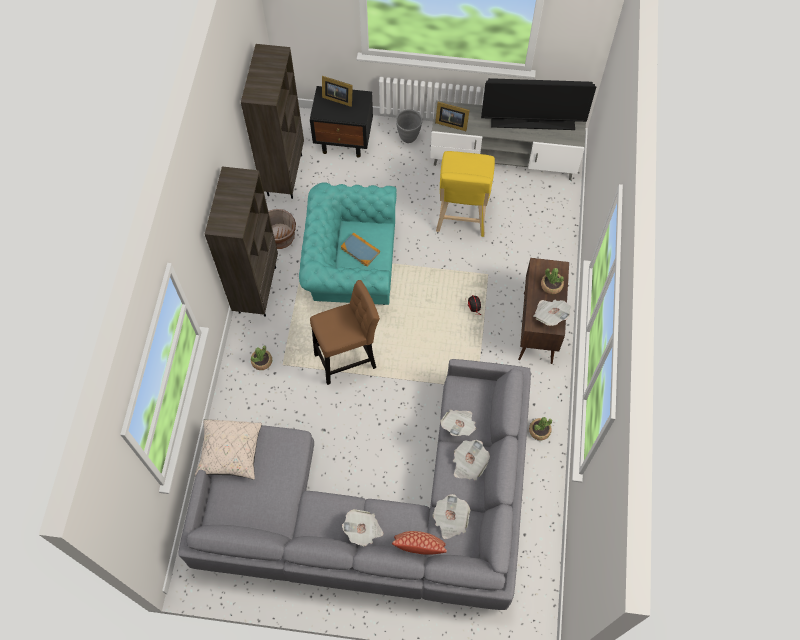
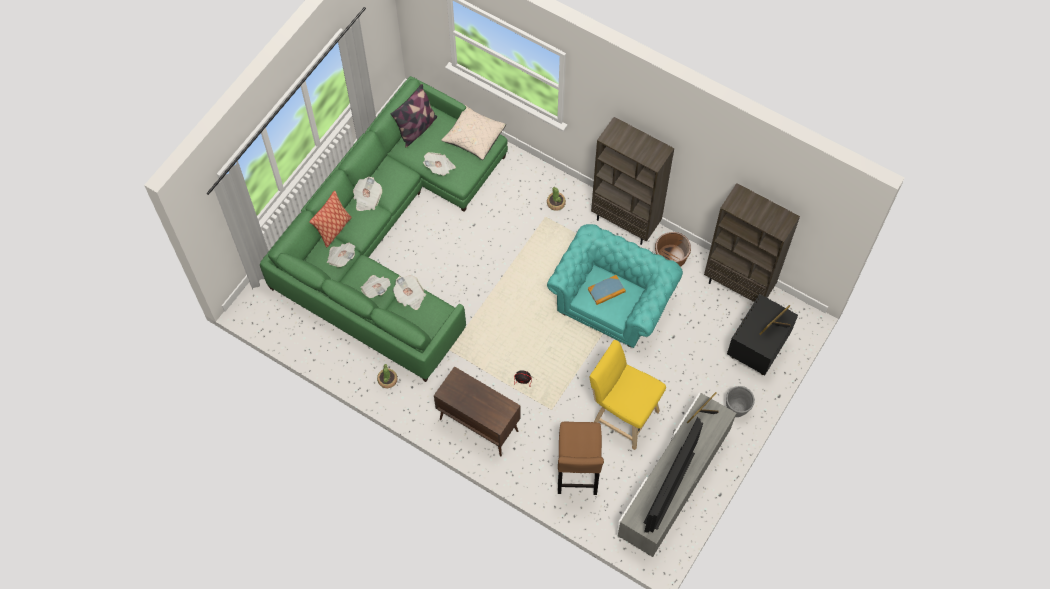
camera: 115 degrees right, 0 degrees up
(244, 521) = (416, 128): none -> pillow
(348, 359) = (525, 266): brown stool -> brown stool (577, 474)
(377, 509) = (390, 236): grey sofa -> green sofa
(550, 315) = (457, 393): newspaper -> newspaper (439, 168)
(551, 285) = (484, 408): potted plant -> none

